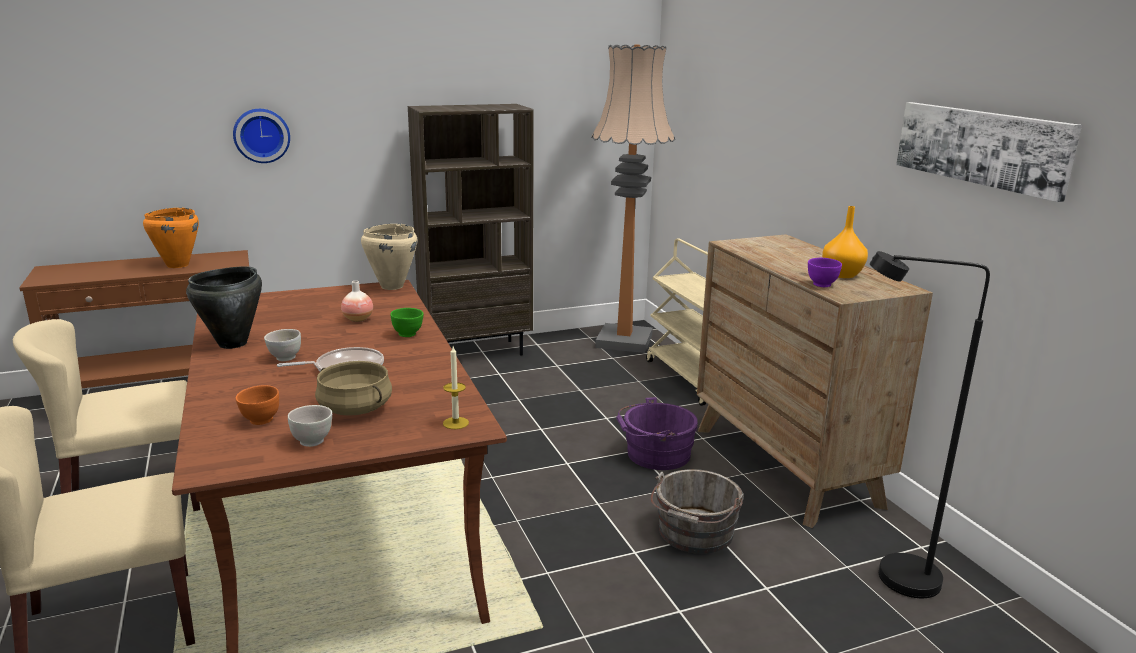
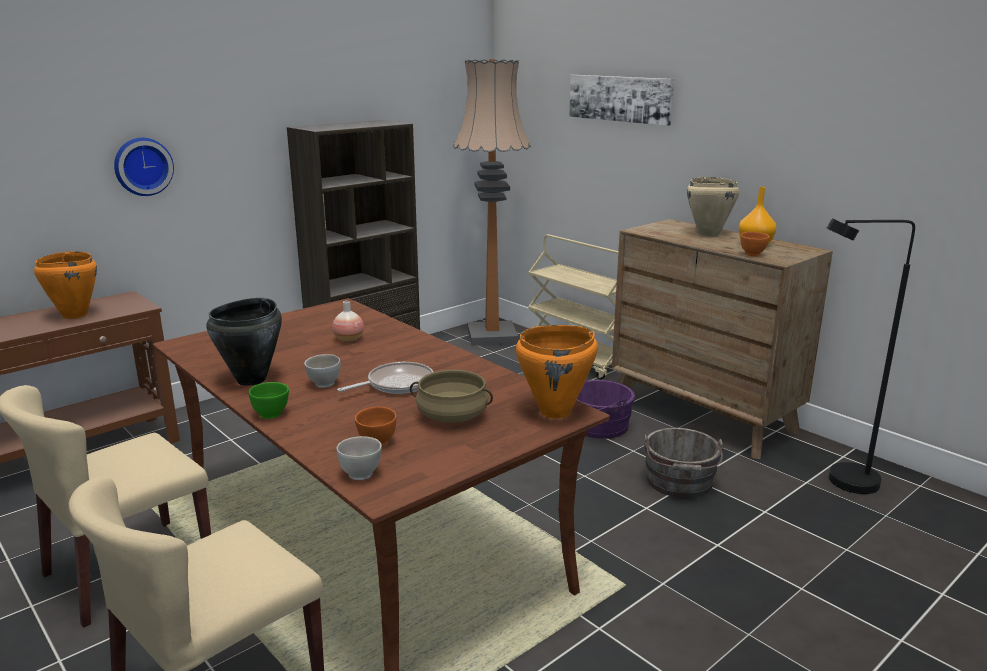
camera: 20 degrees left, 0 degrees up
(312, 441) = (450, 450): white bowl -> white bowl (360, 474)
(391, 286) = (341, 306): beige cooking pot -> beige cooking pot (708, 234)
(408, 334) = (414, 345): green bowl -> green bowl (271, 414)
(455, 423) = (555, 412): candle -> orange cooking pot
(821, 285) = (752, 254): purple bowl -> orange bowl
(981, 147) = (869, 130): picture -> picture (620, 98)

